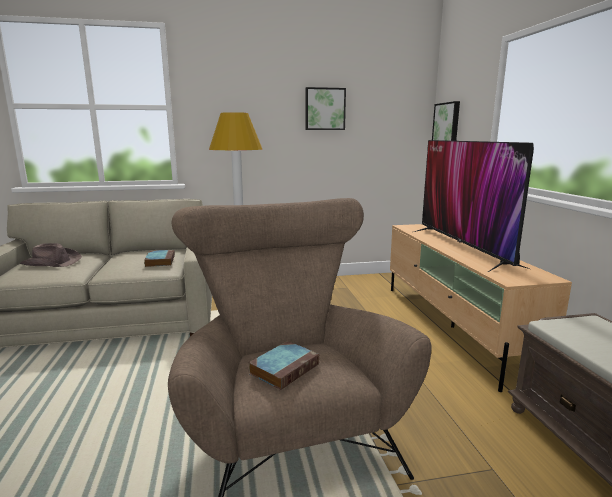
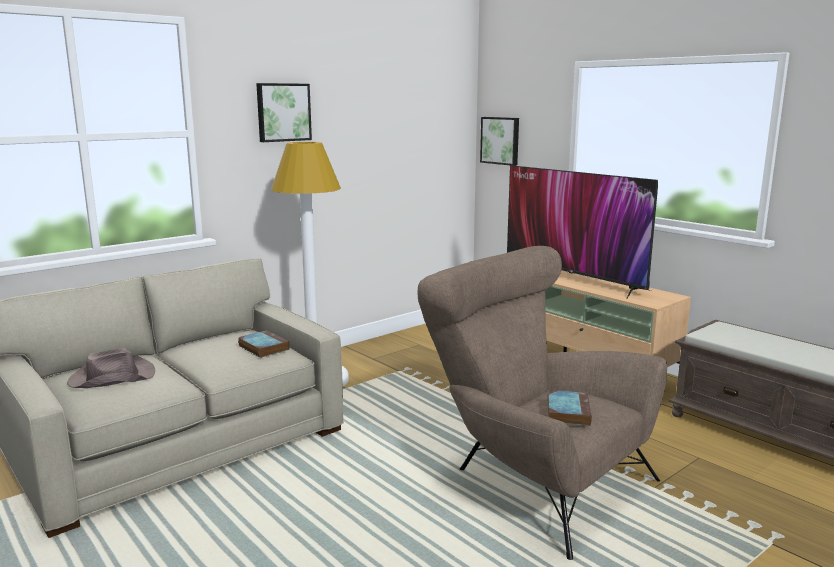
camera: 30 degrees left, 0 degrees up
(325, 109) = (372, 126): picture -> picture (283, 112)

